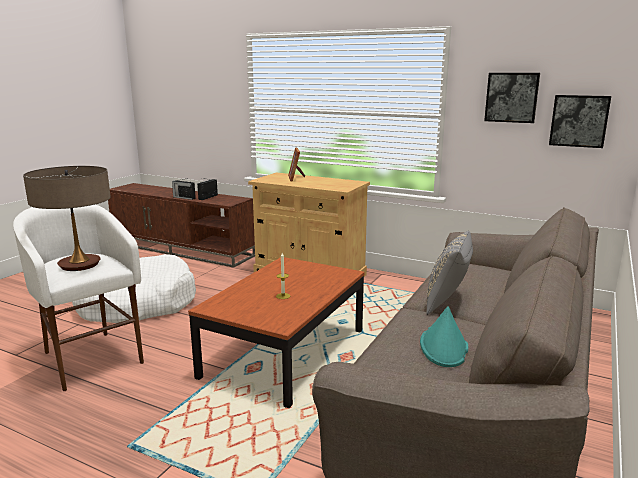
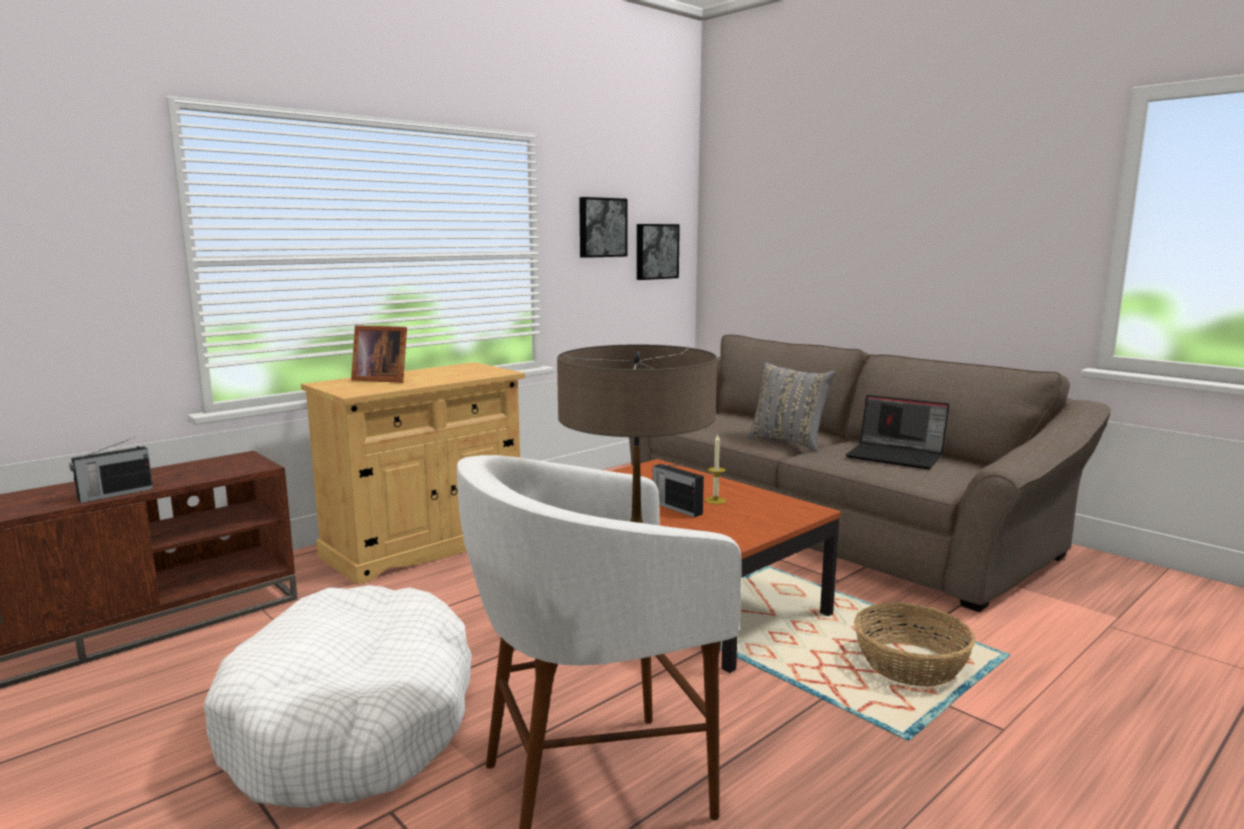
camera: 70 degrees left, 5 degrees down
(208, 197) = (165, 476): radio -> radio (676, 508)
(223, 447) = (911, 665): none -> basket
(444, 346) = (896, 456): turquoise hat -> laptop

